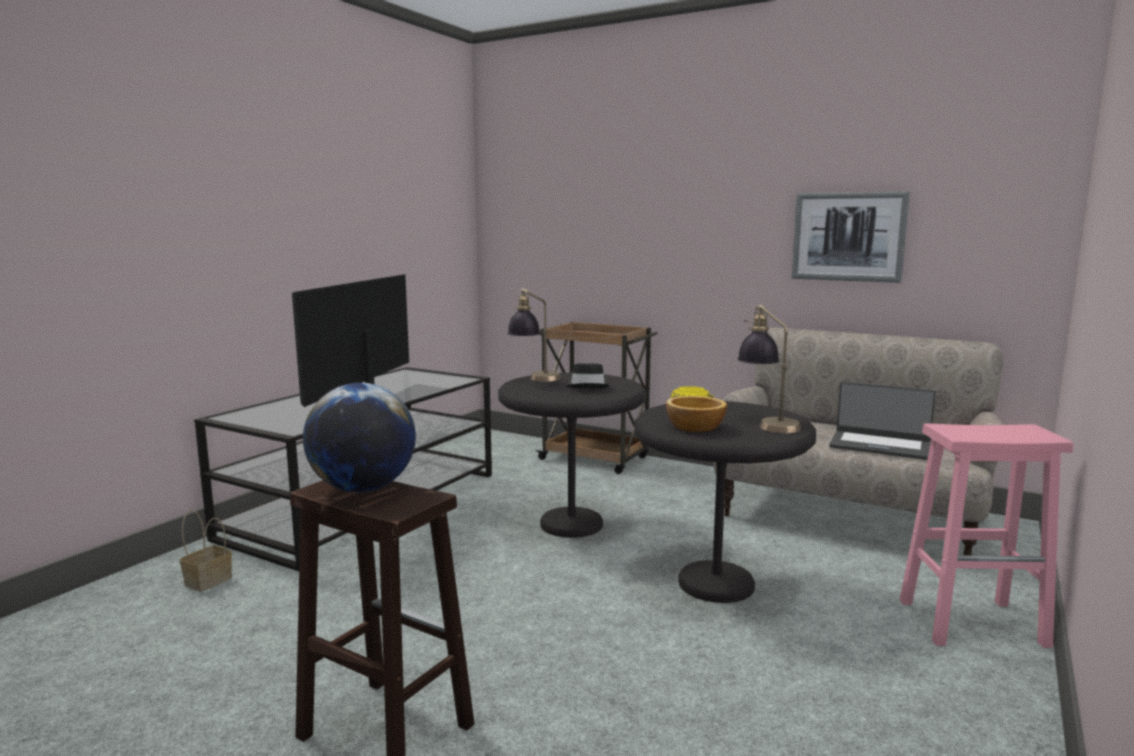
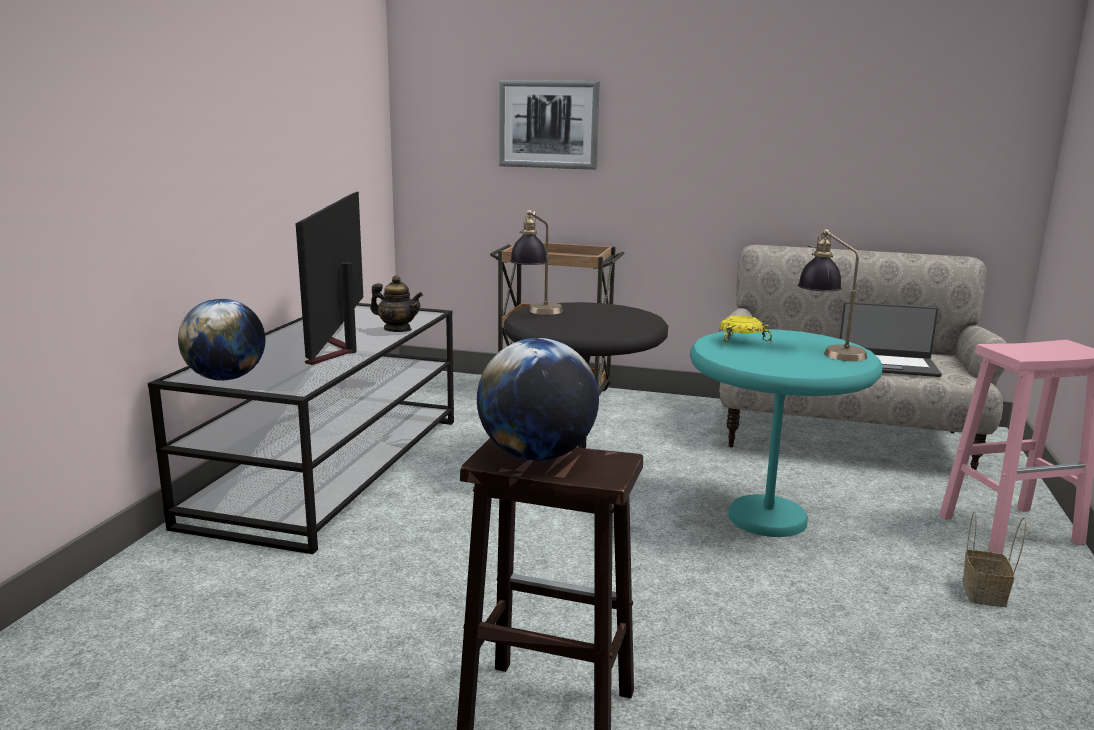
camera: 15 degrees left, 5 degrees up
(207, 582) = (208, 579): basket -> basket (985, 594)
(253, 419) = (226, 378): none -> globe
(426, 390) = (397, 329): none -> teapot
(587, 387) = (604, 319): black hat -> none
(694, 427) = (767, 360): bowl -> none
(716, 584) = (767, 518): black side table -> turquoise side table
(848, 236) = (835, 148): picture -> picture (548, 124)

